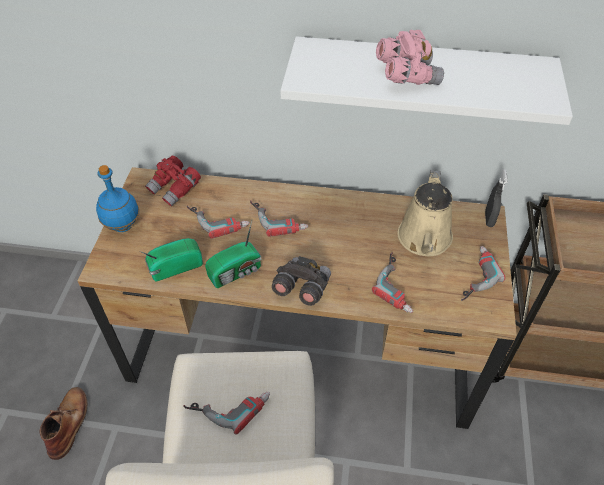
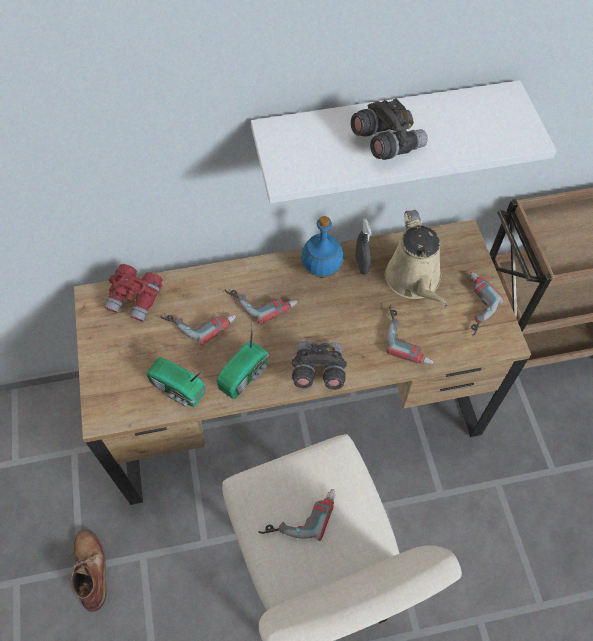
camera: 20 degrees left, 10 degrees up
(122, 226) = (100, 361): blue bottle -> blue bottle (321, 271)
(174, 266) = (178, 389): radio -> radio turned 105 degrees counterclockwise
(406, 76) = (386, 143): pink binoculars -> grey binoculars
(489, 219) = (466, 239): grey spray bottle -> grey spray bottle (361, 265)

